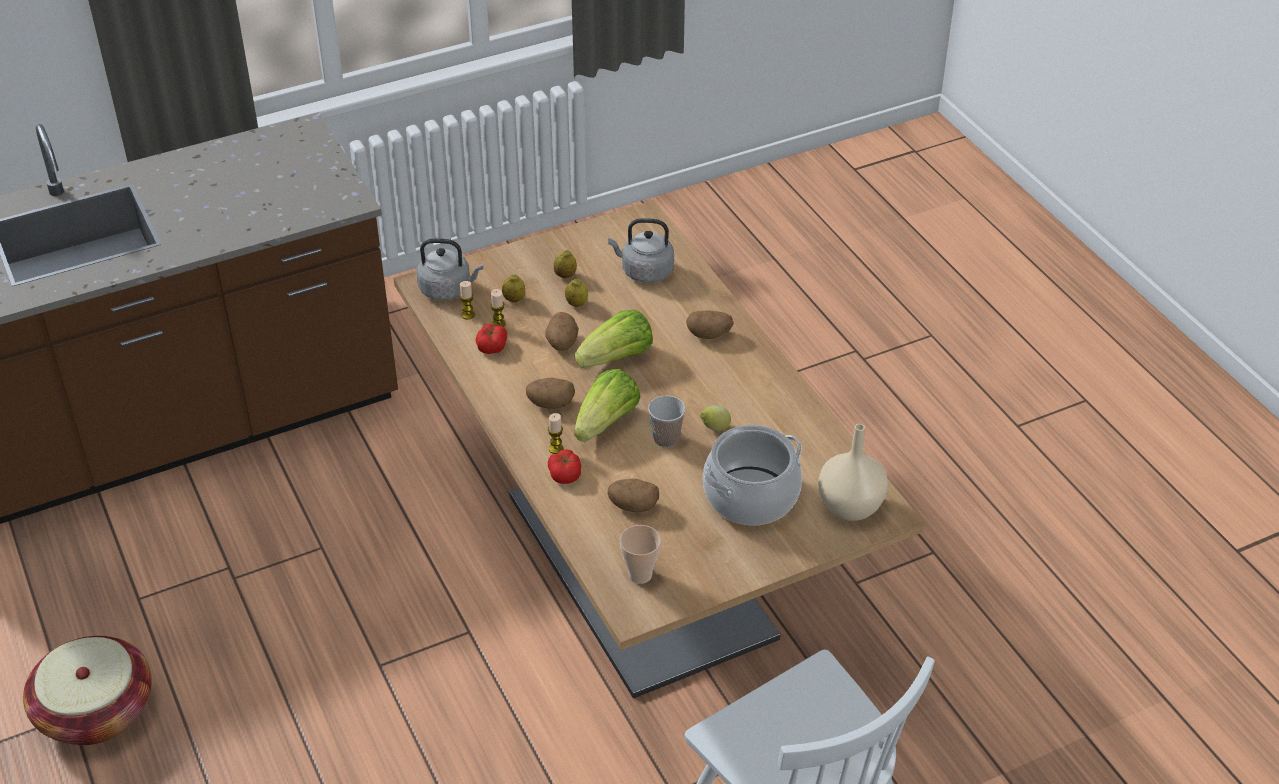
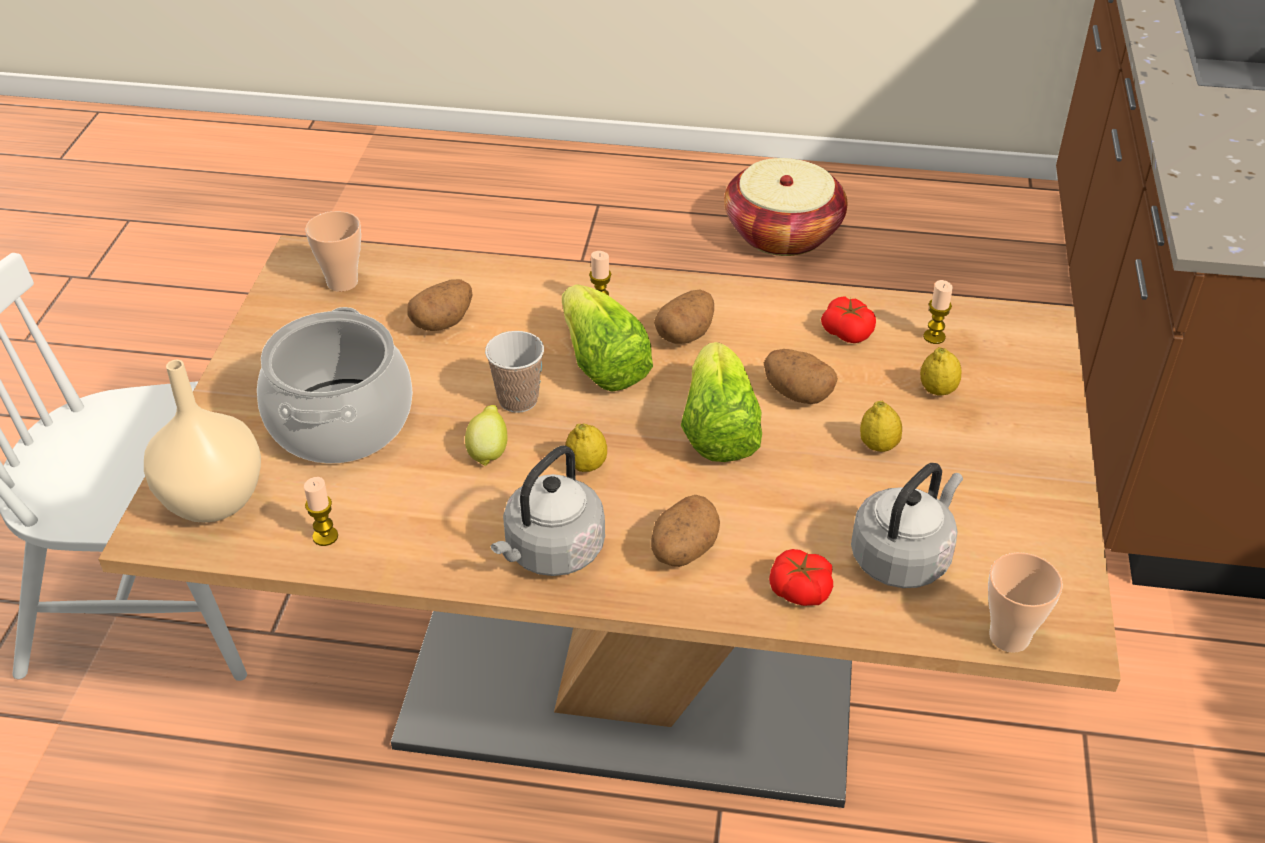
camera: 125 degrees right, 0 degrees up
(448, 289) = (1008, 341): grey kettle -> grey kettle (551, 552)
(498, 324) = (891, 355): candle -> candle (325, 536)
(565, 275) = (959, 464): lemon -> lemon (586, 466)
(565, 474) = (551, 295): tomato -> tomato (800, 590)
(661, 231) = (1009, 637): none -> cup

